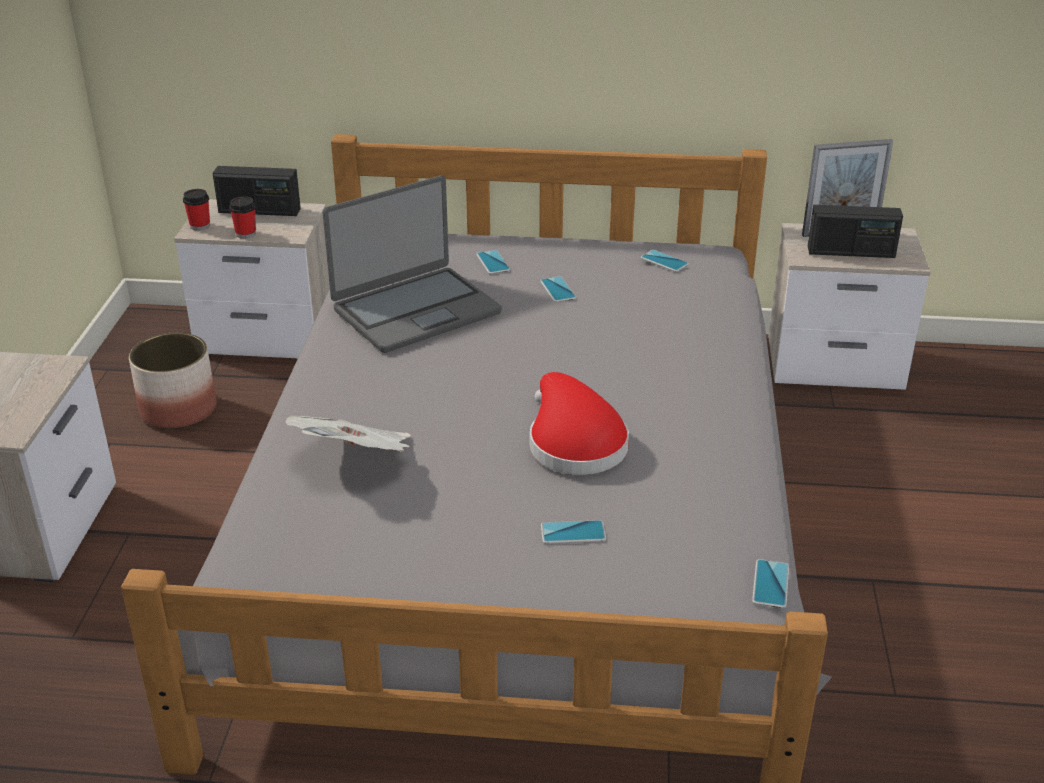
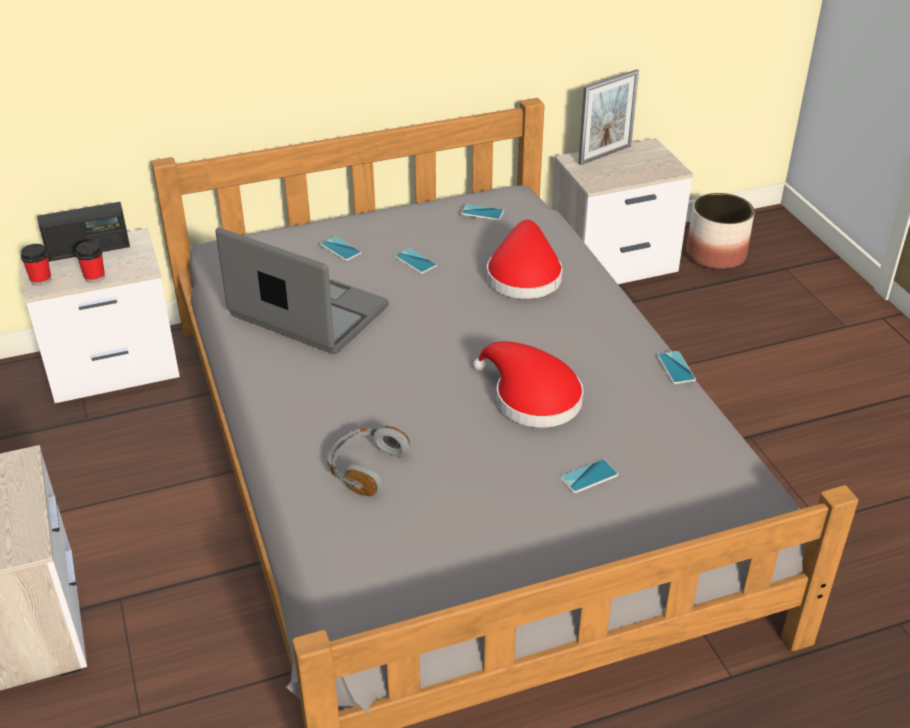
camera: 25 degrees left, 5 degrees up
(178, 409) = (79, 463): planter -> planter (715, 254)
(357, 459) = (366, 468): newspaper -> grey headphones
(415, 310) = (308, 313): laptop -> laptop turned 90 degrees counterclockwise
(660, 328) = (523, 275): none -> red hat
(770, 584) = (757, 470): phone -> phone (676, 368)
(851, 252) = (625, 170): radio -> none

